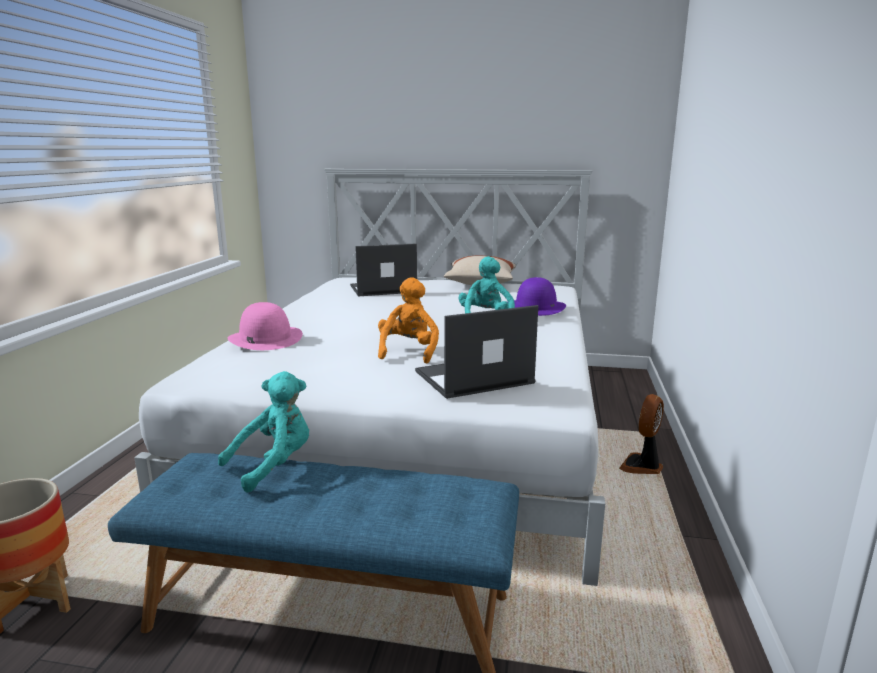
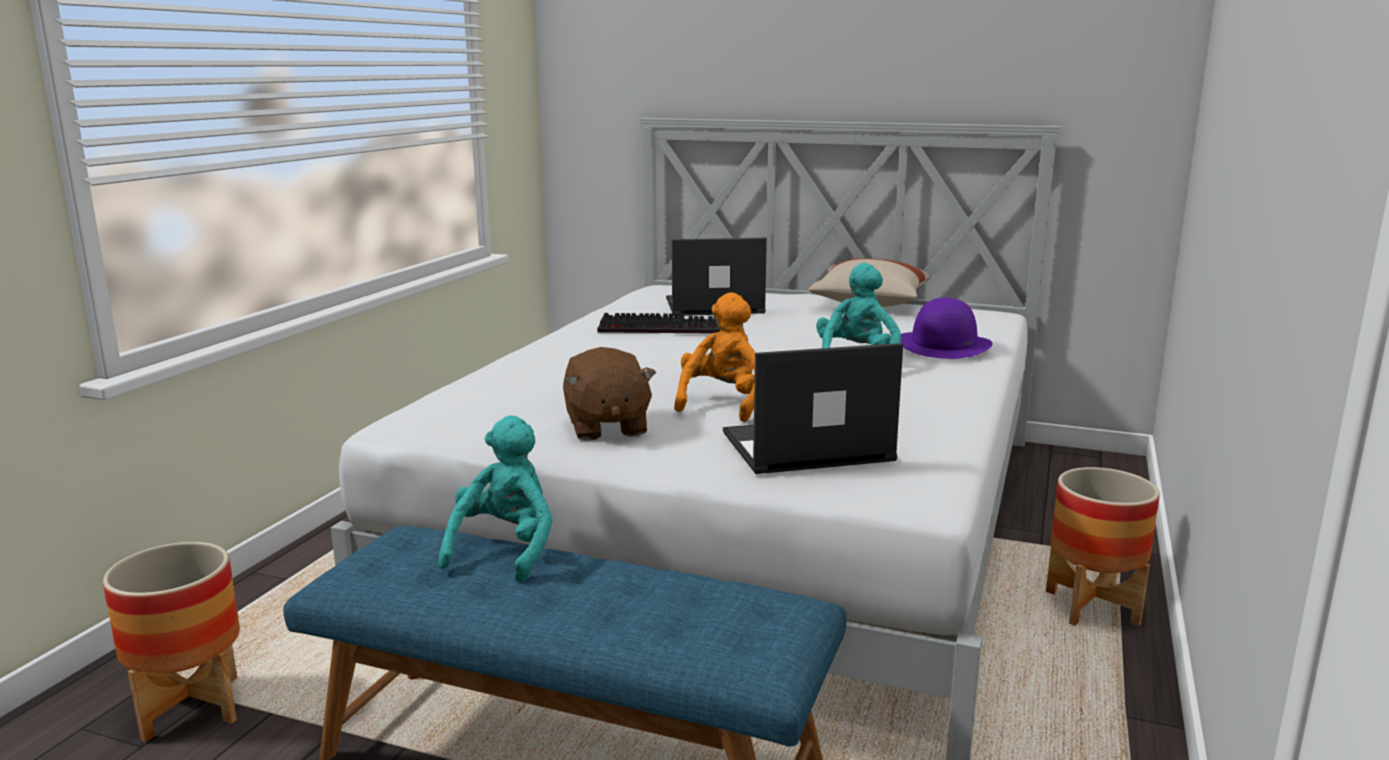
camera: 10 degrees right, 0 degrees up
(265, 338) = (521, 372): pink hat -> none
(274, 465) = (505, 550): turquoise plush toy -> turquoise plush toy turned 45 degrees counterclockwise
(334, 373) = (606, 427): none -> brown plush toy
(357, 304) = (668, 328): none -> keyboard
(642, 466) = (1092, 608): fan -> planter

